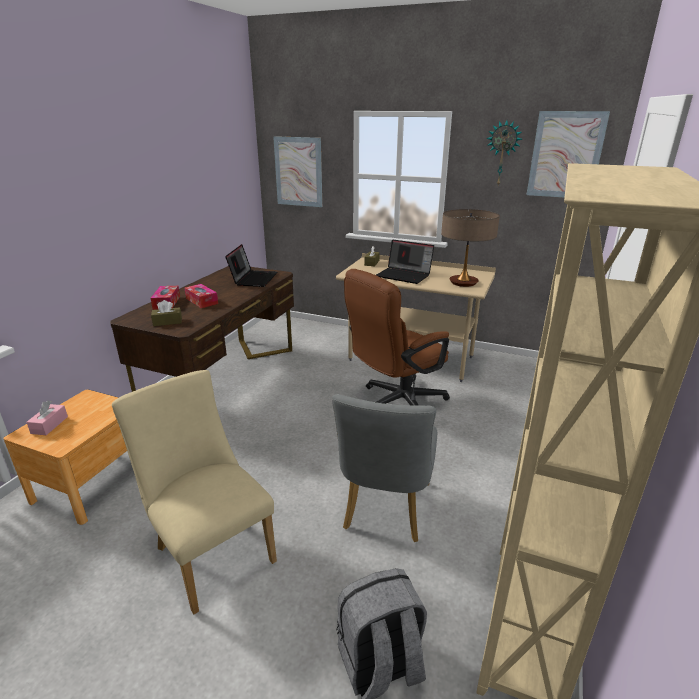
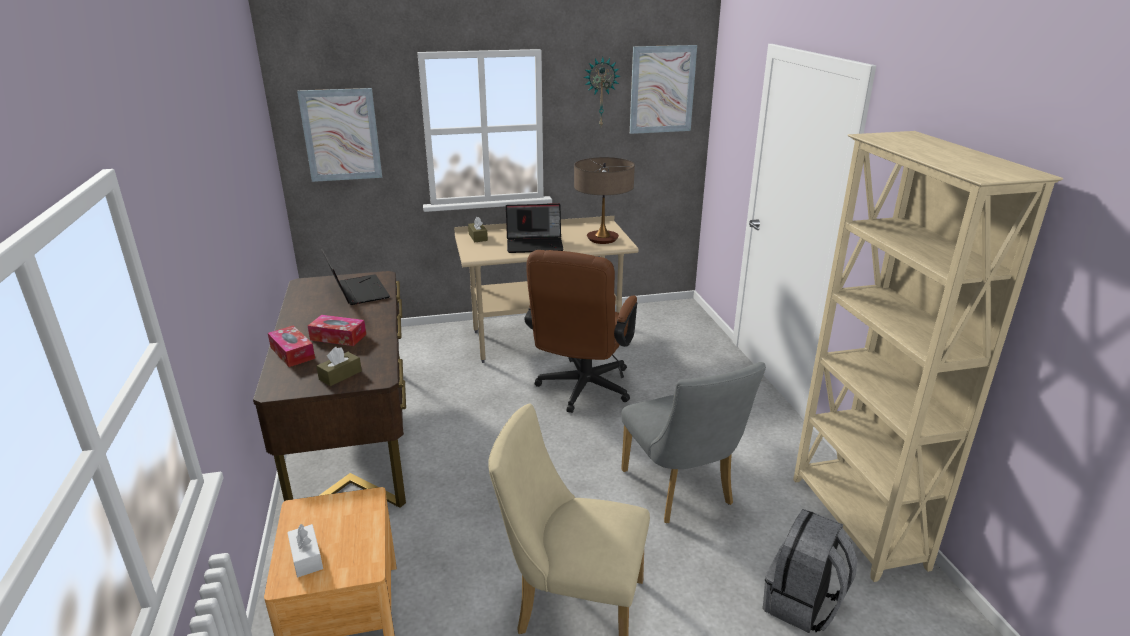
camera: 35 degrees left, 0 degrees up
(49, 425) = (306, 557): pink tissue box -> white tissue box

